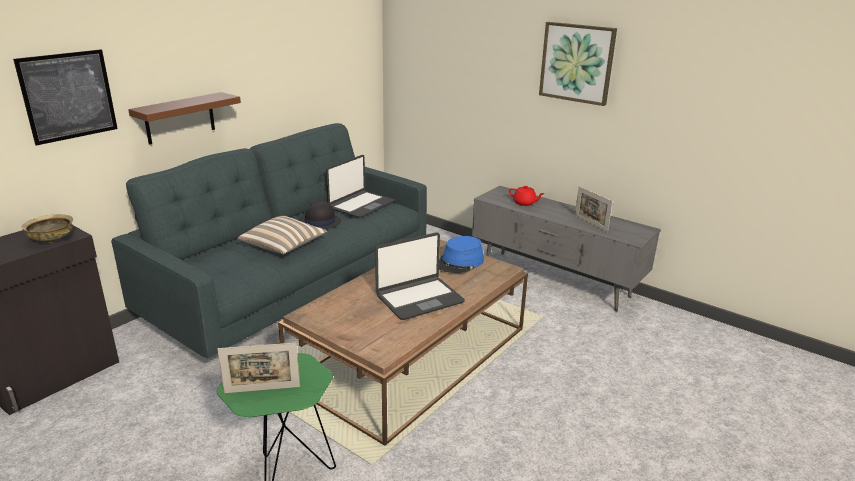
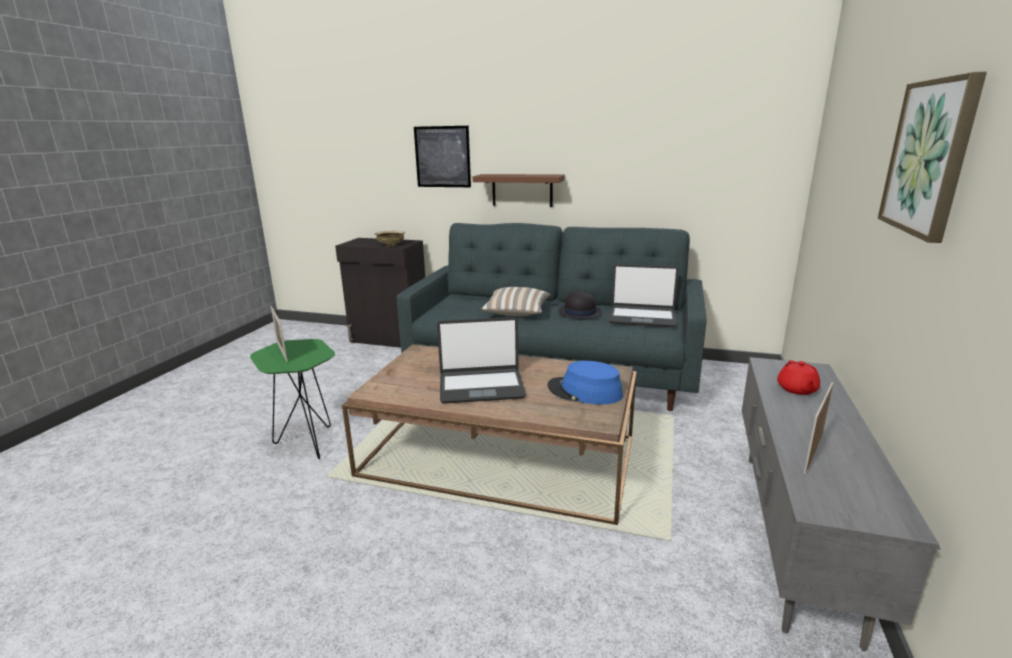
camera: 70 degrees right, 5 degrees down
(419, 299) = (481, 387): laptop -> laptop turned 45 degrees counterclockwise

